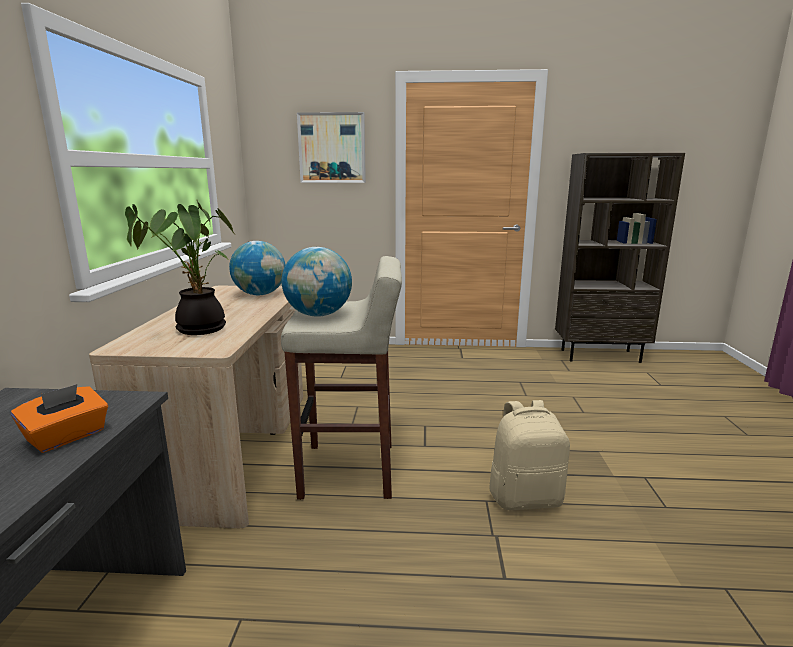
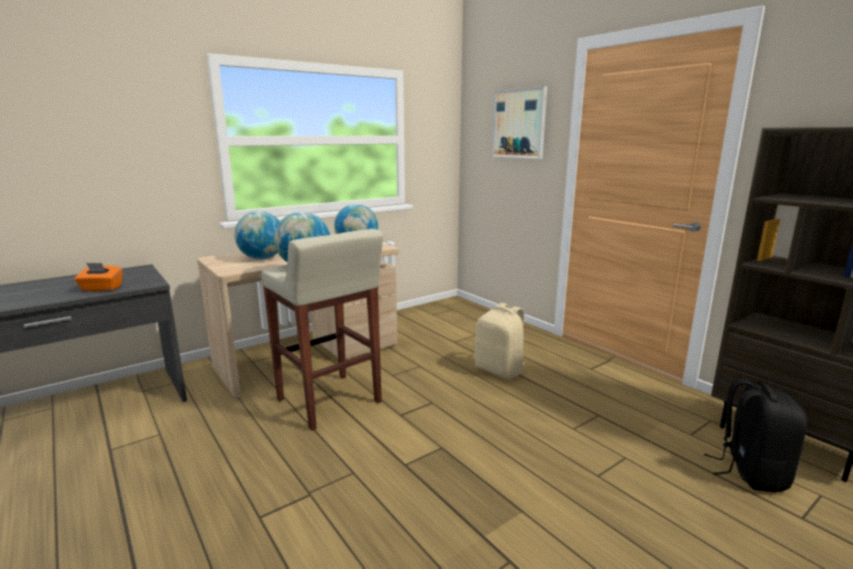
camera: 50 degrees right, 0 degrees up
(197, 329) = (262, 258): potted plant -> globe
(525, 498) = (379, 491): beige backpack -> beige backpack (500, 370)
(616, 376) = (749, 472): none -> black backpack

